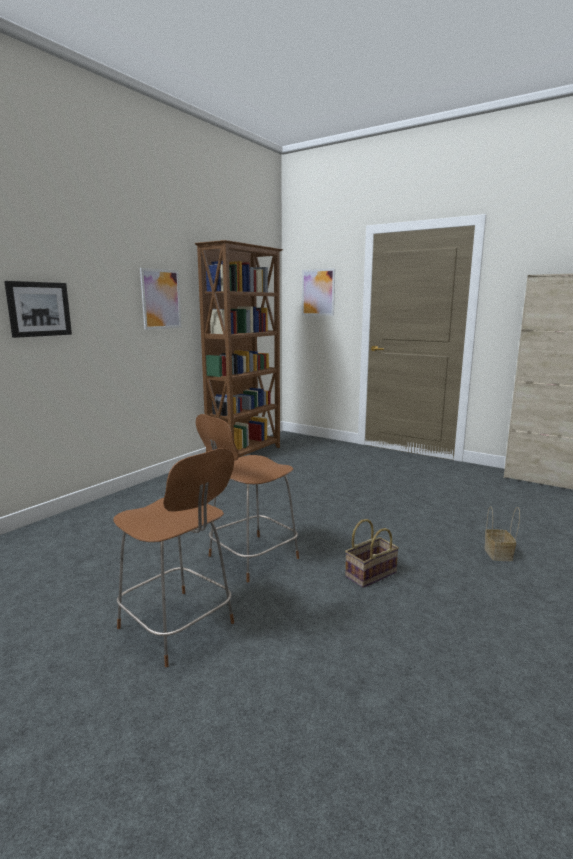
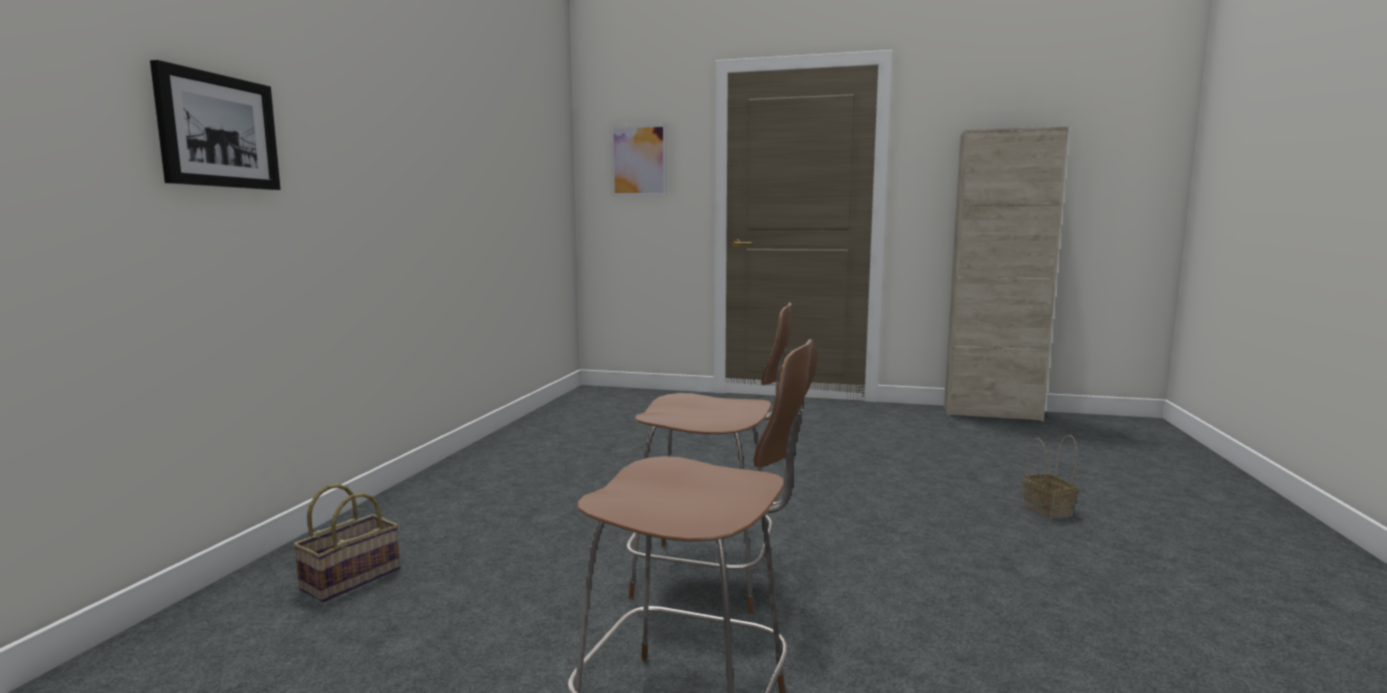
camera: 20 degrees left, 5 degrees down
(161, 299) = (420, 145): picture -> none
(246, 454) = (551, 422): brown bookcase -> none
(250, 558) = (709, 577): brown chair -> brown chair turned 105 degrees counterclockwise
(371, 573) = (916, 566): basket -> basket (352, 578)

